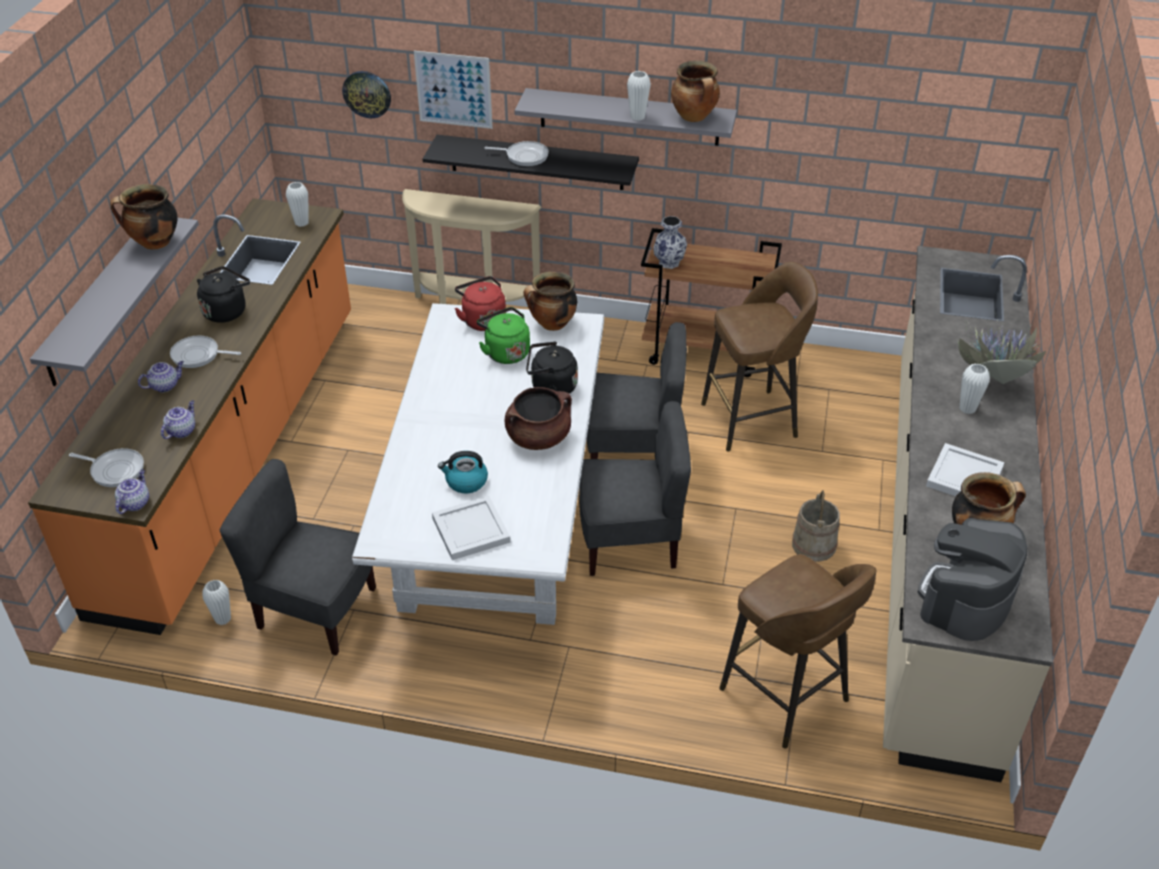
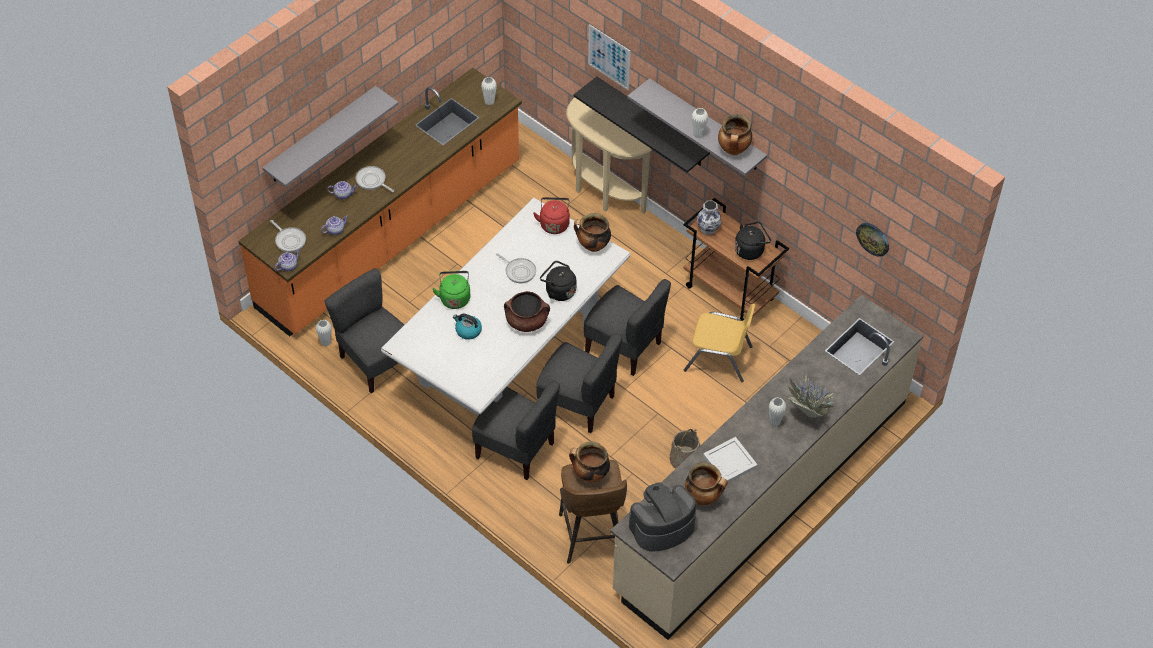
camera: 30 degrees right, 10 degrees up
(154, 243) = (365, 110): cooking pot -> cooking pot (590, 475)
(226, 311) = (406, 154): black kettle -> black kettle (750, 250)
(367, 94) = (560, 33): wall clock -> wall clock (873, 238)
(472, 530) = (451, 362): white tray -> none
(505, 352) = (550, 253): green kettle -> green kettle (454, 297)
(524, 156) = (637, 120): frying pan -> frying pan (519, 271)
(595, 634) = (516, 449): none -> grey chair
(752, 420) = (718, 358): brown stool -> yellow chair

